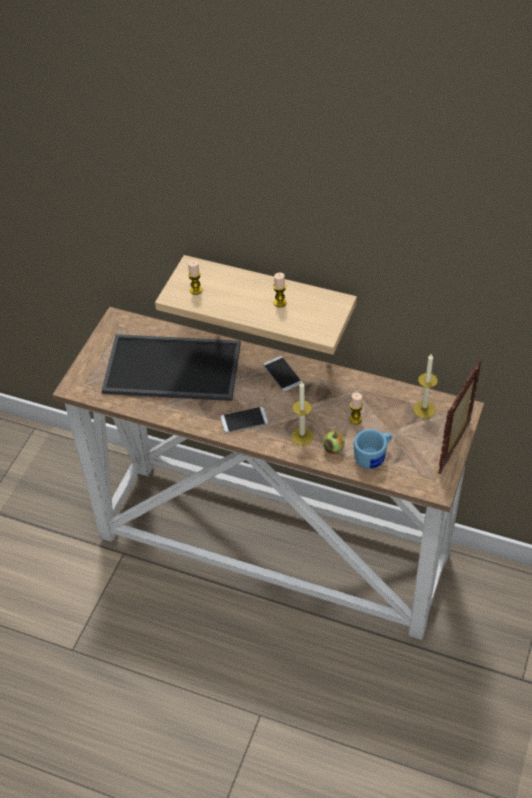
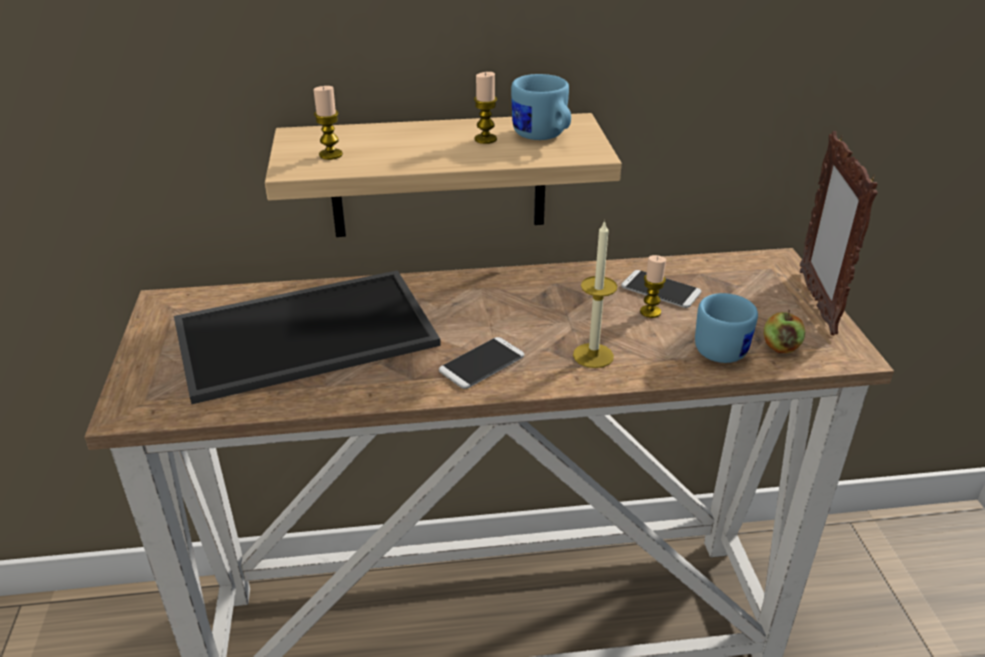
camera: 30 degrees left, 15 degrees down
(282, 374) = (492, 292): phone -> phone (660, 290)
(310, 311) = (543, 137): none -> blue mug
(333, 448) = (654, 355): apple -> apple (780, 347)
(424, 409) = (729, 274): candle -> none

